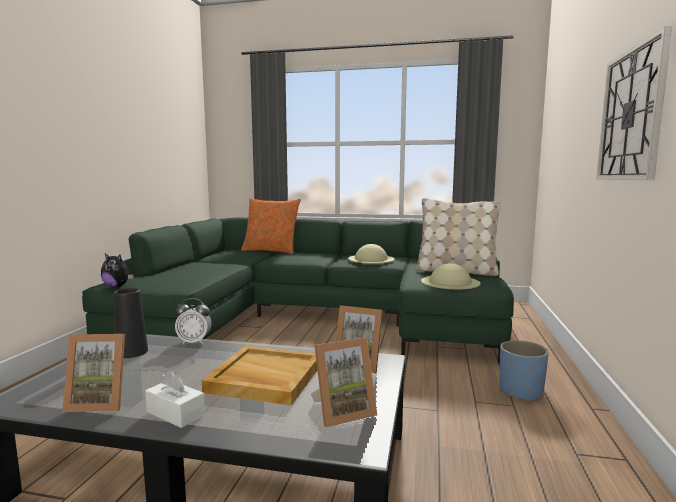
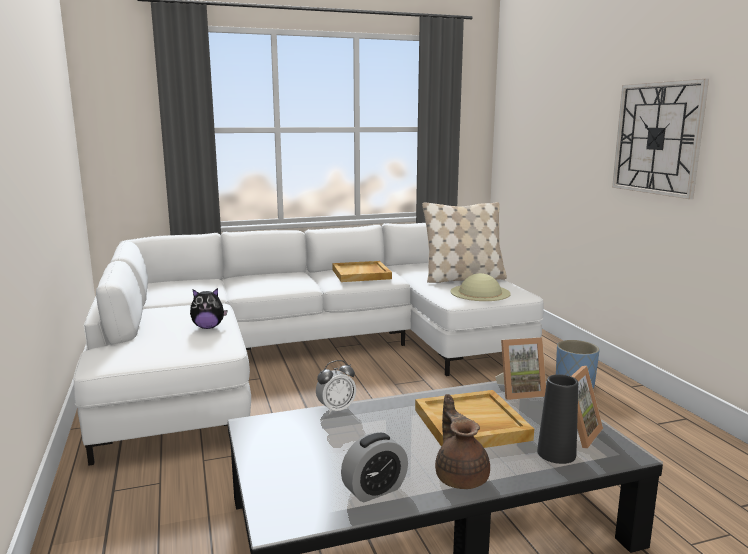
camera: 30 degrees left, 5 degrees up
(101, 402) = (374, 490): picture frame -> alarm clock
(117, 287) = (128, 364): plush toy -> plush toy (208, 327)
(131, 352) = (293, 437): black vase -> black vase (556, 453)
(175, 413) = (461, 476): white tissue box -> brown teapot
(271, 251) = (219, 278): orange pillow -> none
(314, 318) = (305, 354): green sofa -> white sofa
(371, 259) = (361, 274): beige hat -> beige tray

